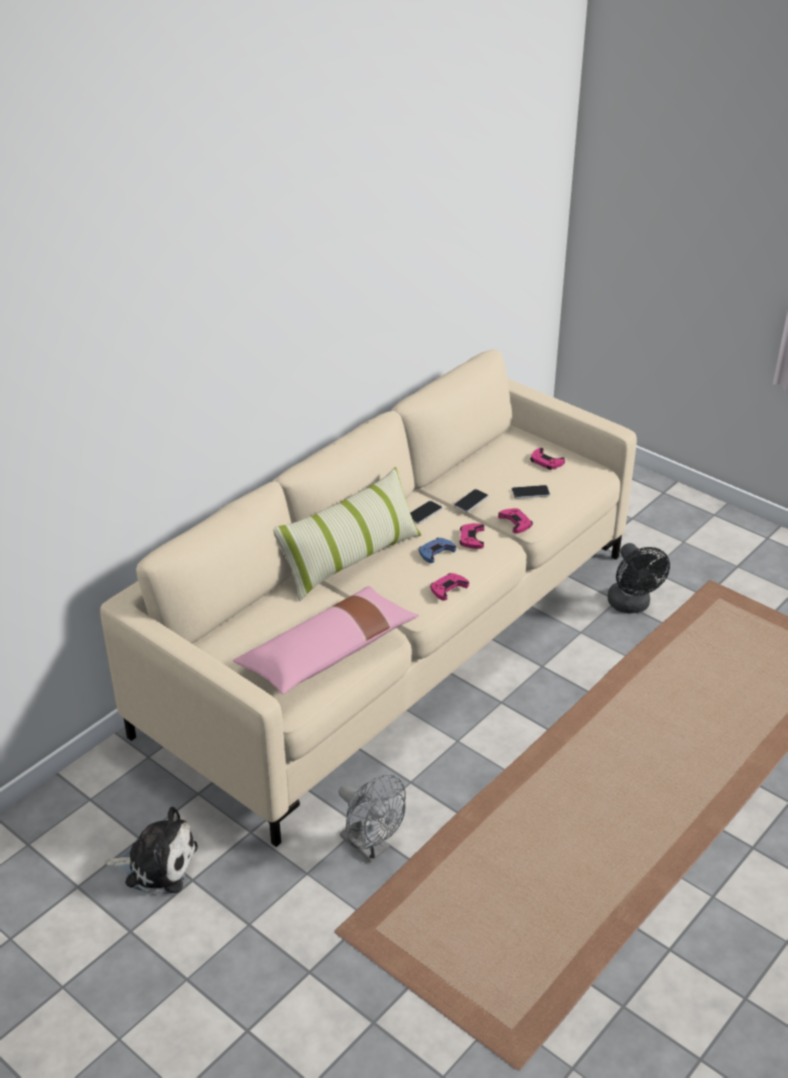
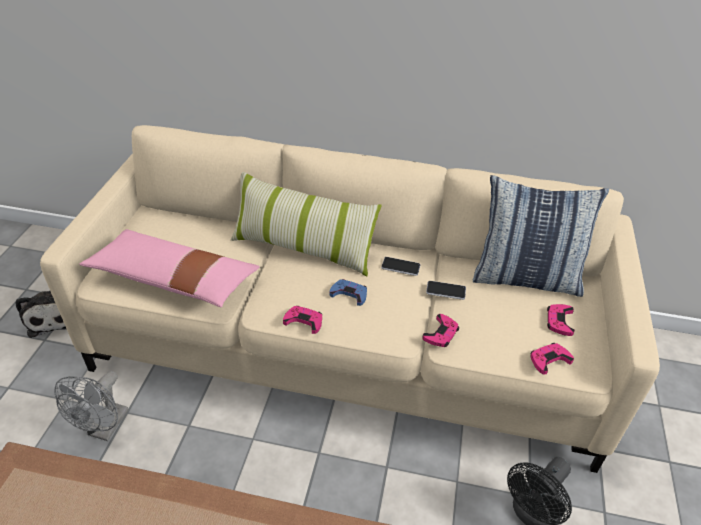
camera: 60 degrees right, 5 degrees up
(471, 538) = (389, 310): pink game controller -> pink game controller (549, 360)
(489, 456) = (526, 278): none -> pillow
(530, 492) = (497, 327): phone -> none

